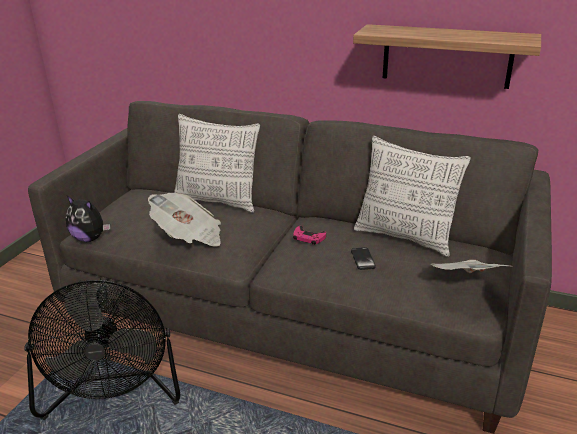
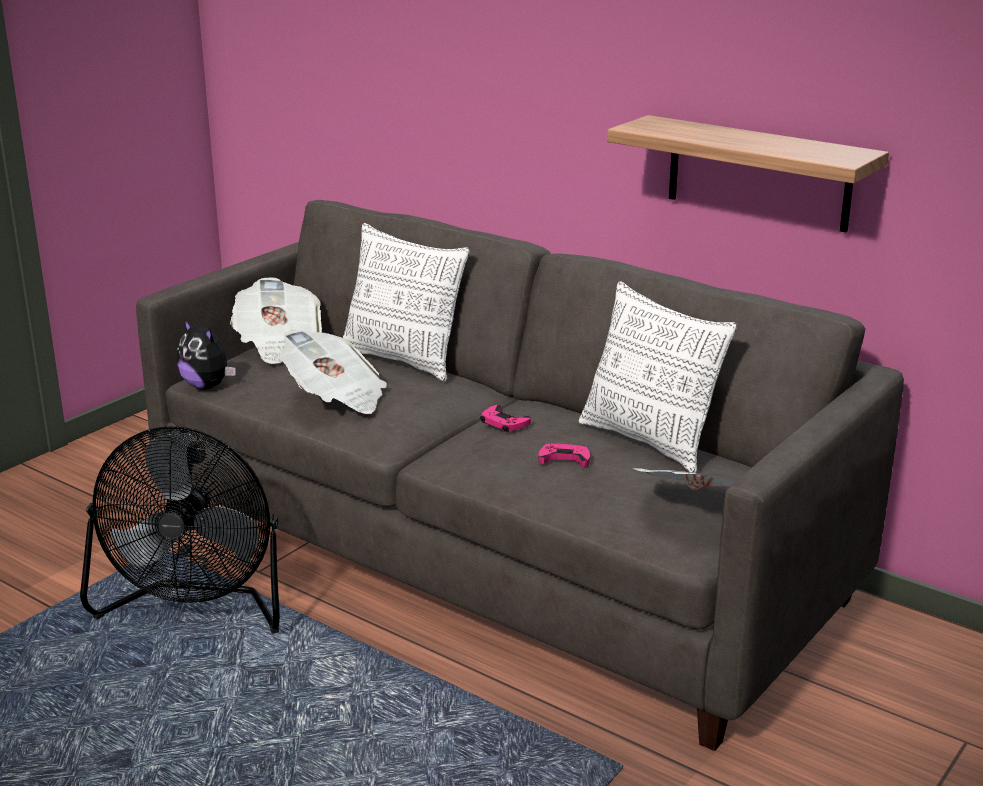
camera: 15 degrees right, 5 degrees down
(130, 201) = (279, 345): none -> newspaper
(363, 259) = (564, 459): phone -> pink game controller

